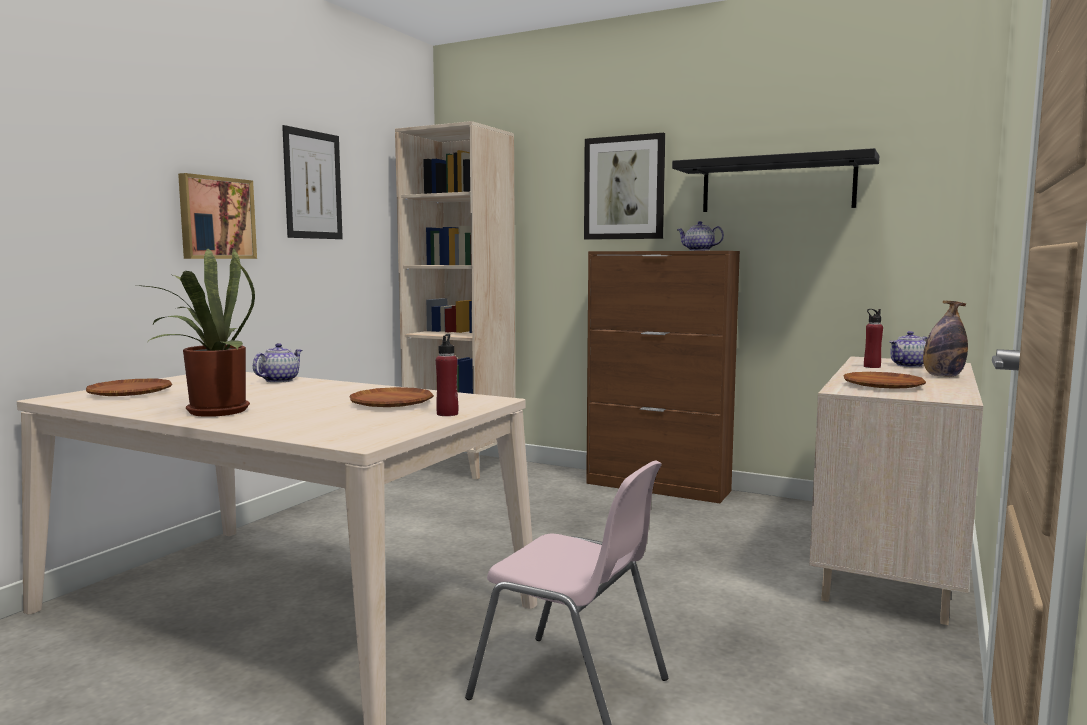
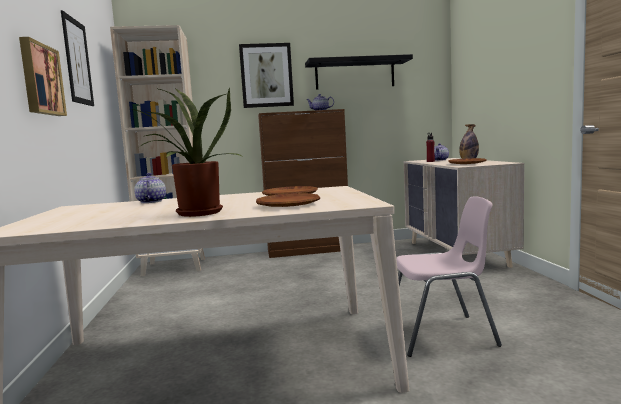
camera: 35 degrees left, 0 degrees up
(130, 393) = (62, 221): brown plate -> brown plate (288, 205)
(447, 414) = (344, 193): red bottle -> none

